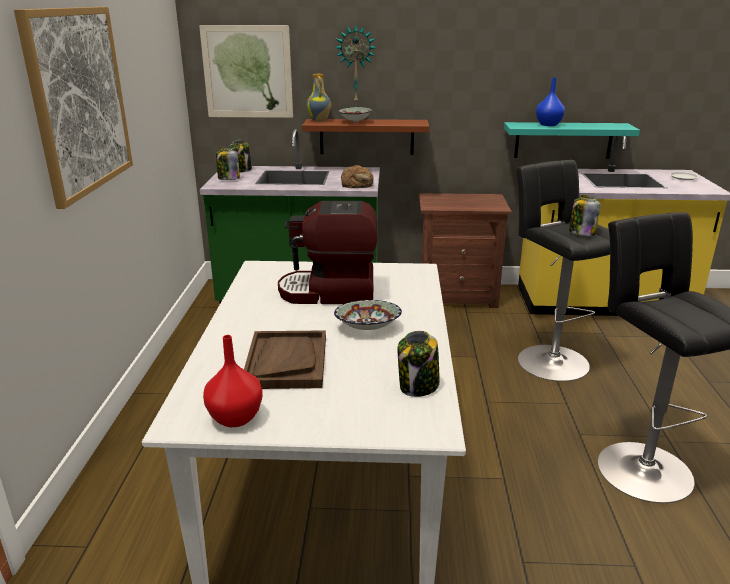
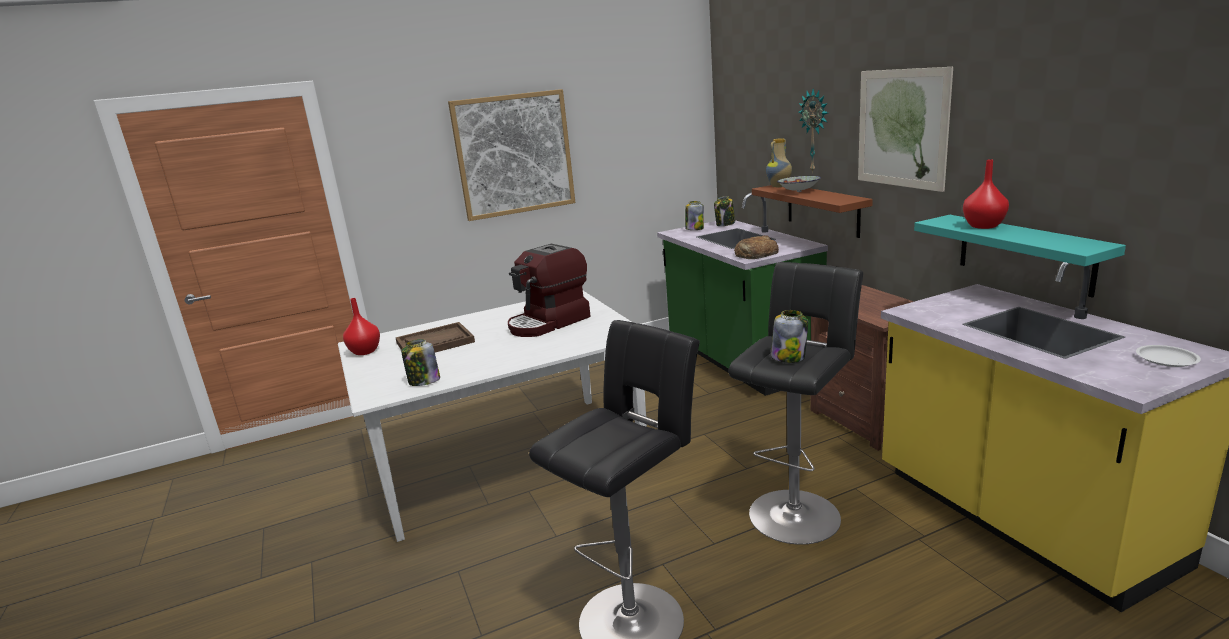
camera: 65 degrees right, 5 degrees down
(247, 72) = (746, 134): picture -> picture (902, 128)
(329, 292) = (549, 323): coffee machine -> coffee machine turned 105 degrees counterclockwise
(368, 328) = (499, 347): bowl -> none
(549, 125) = (983, 226): blue vase -> red vase

